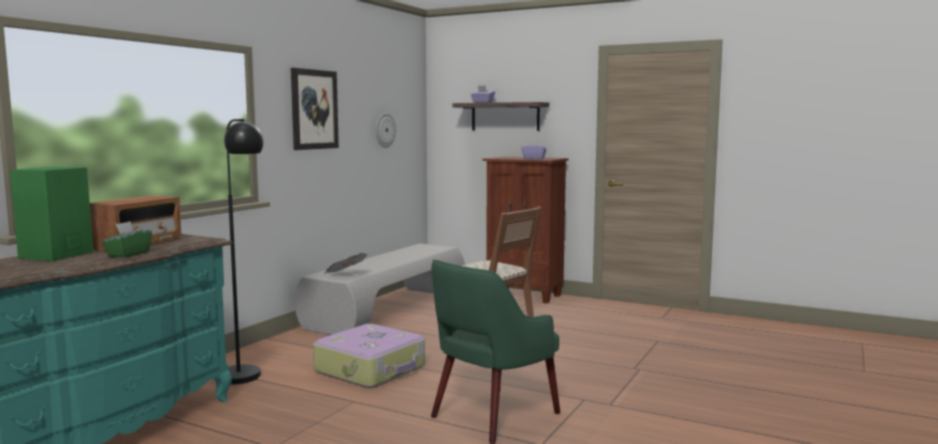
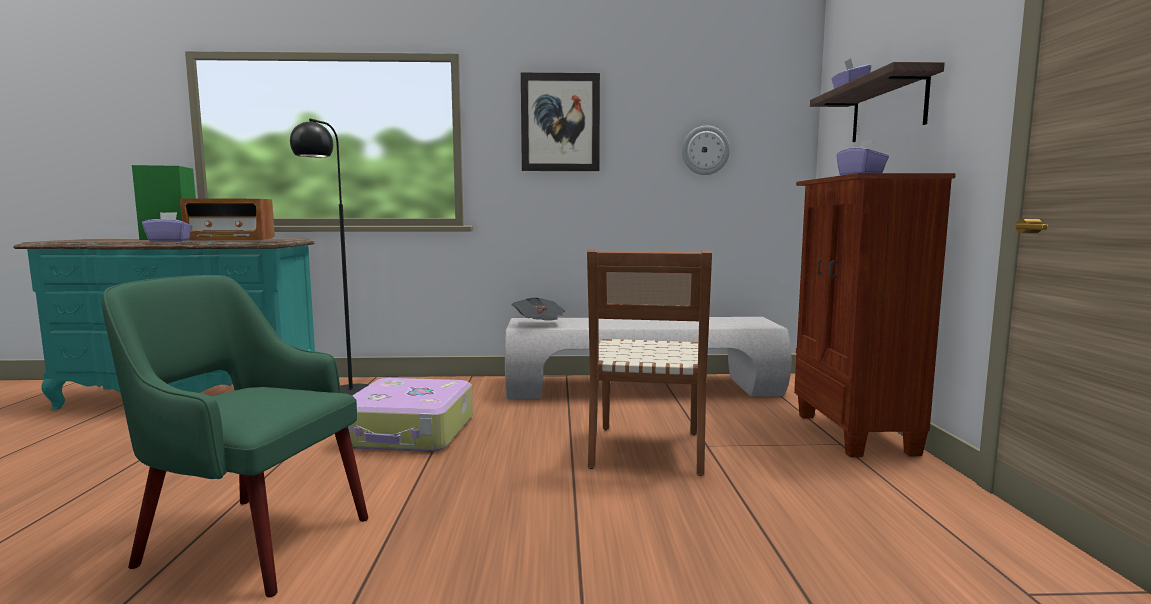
camera: 60 degrees right, 0 degrees up
(128, 254) = (169, 241): green tissue box -> purple tissue box

